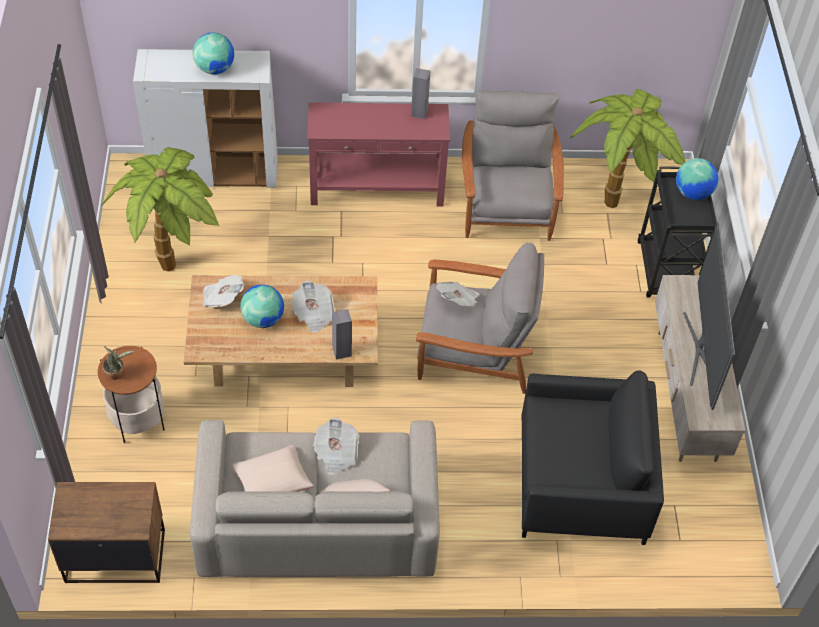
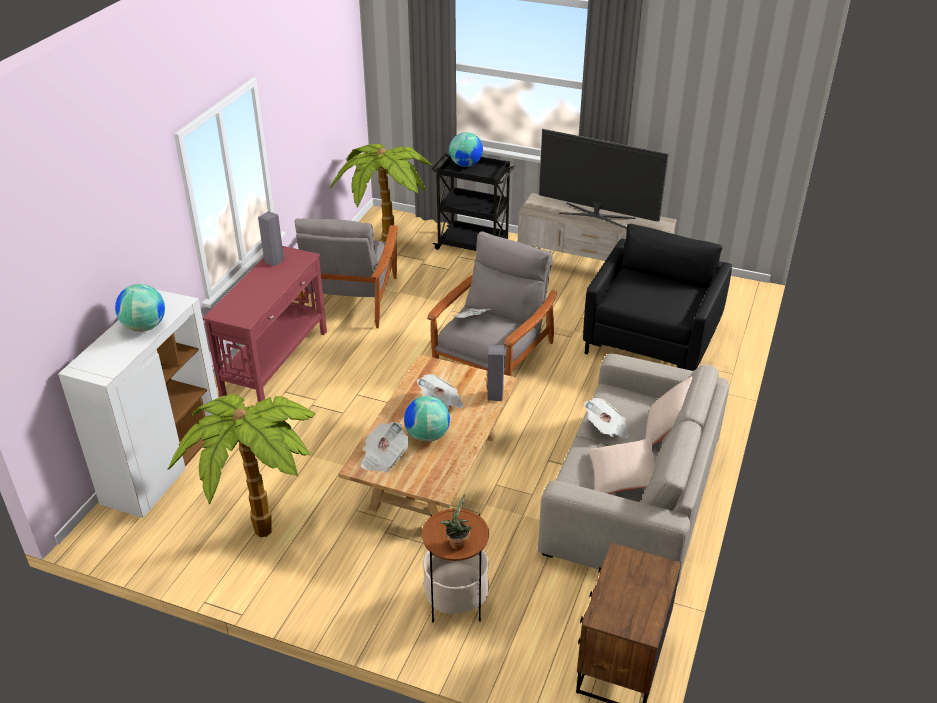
camera: 65 degrees left, 15 degrees down
(506, 203) = (350, 298): grey armchair -> grey armchair turned 105 degrees counterclockwise

